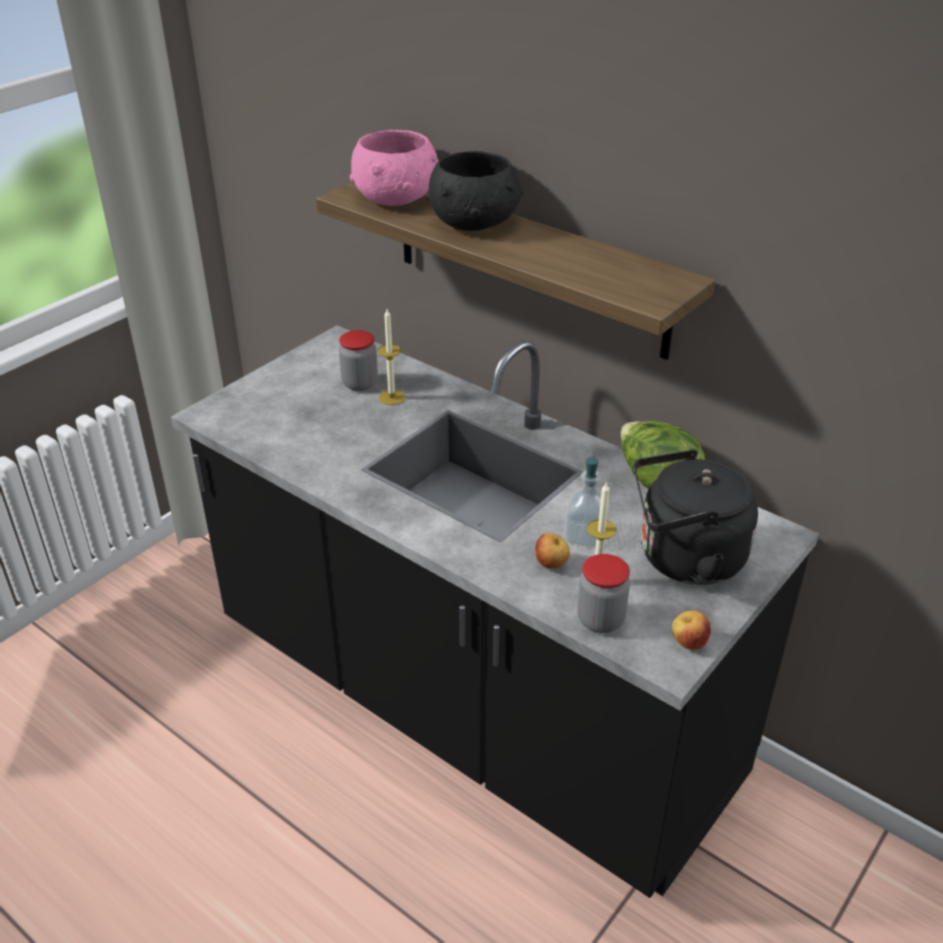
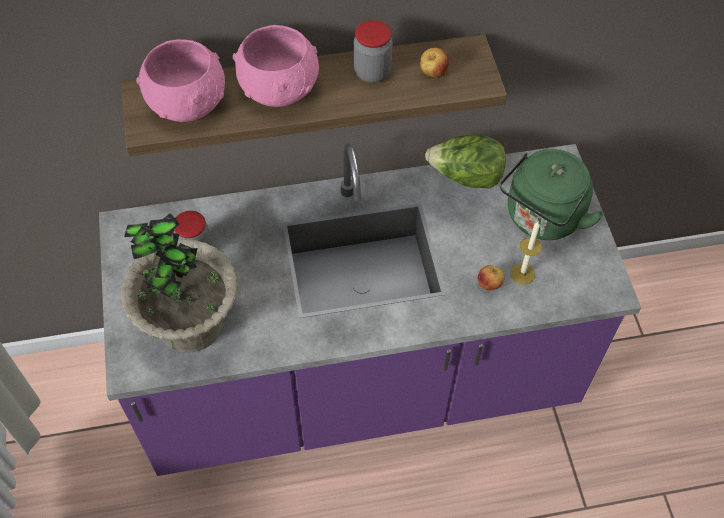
camera: 50 degrees left, 20 degrees up
(284, 418) = (190, 324): none -> potted plant
(391, 397) = (234, 244): candle -> none
(471, 703) = (360, 382): black counter -> purple counter
(475, 222) = (279, 87): black bowl -> pink bowl
(585, 535) = (480, 248): soap dispenser -> none
(600, 620) = (555, 297): jar -> jar (372, 72)
(684, 559) = (541, 219): black kettle -> green kettle
(688, 643) = (606, 272): apple -> apple (433, 73)

